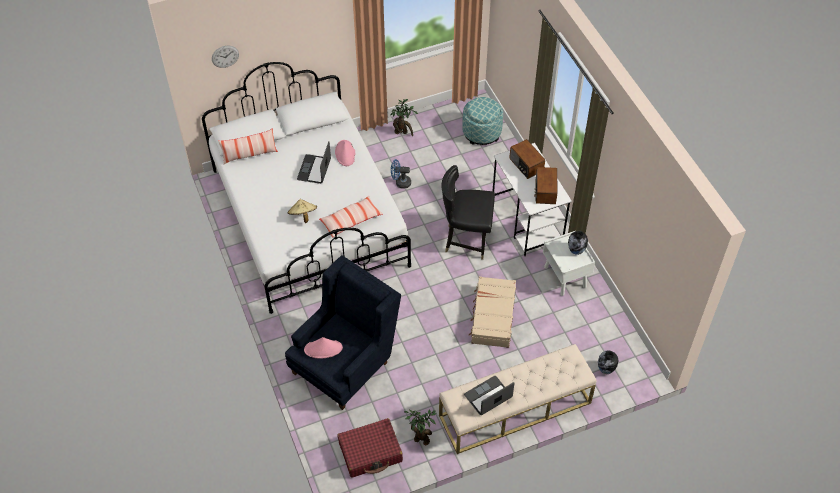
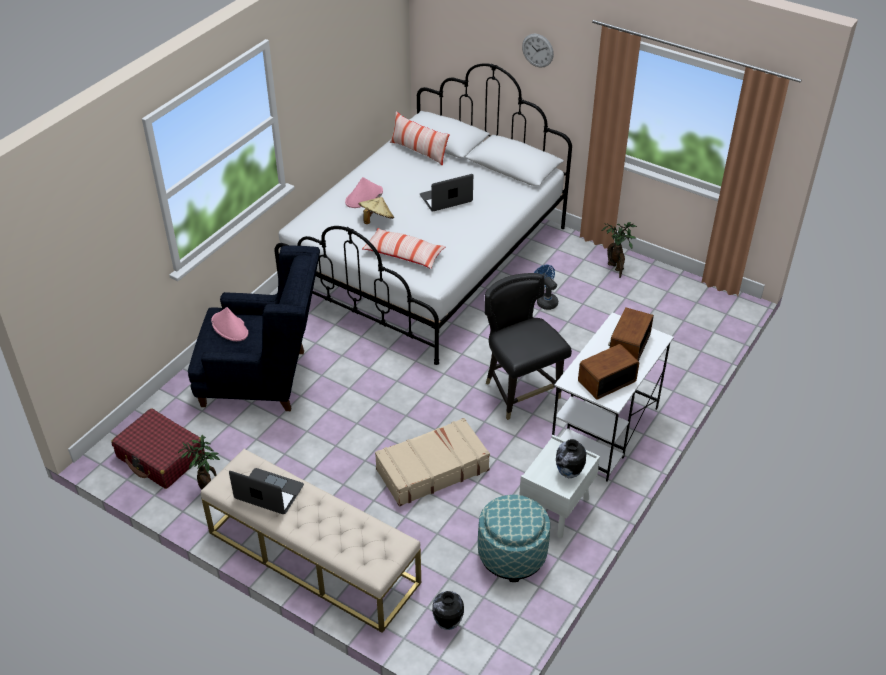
camera: 55 degrees right, 10 degrees down
(225, 56) = (455, 27): wall clock -> wall clock (537, 50)
(345, 153) = (490, 208): pink hat -> pink hat (364, 197)
(481, 132) = (692, 328): ottoman -> ottoman (512, 554)

